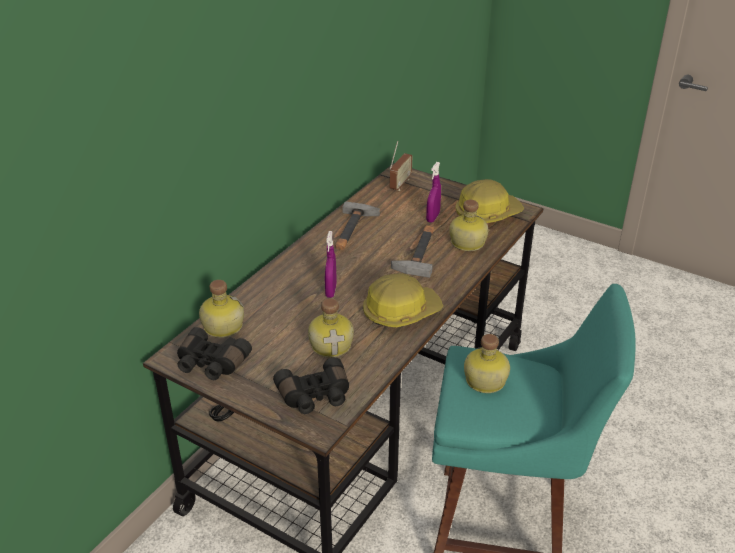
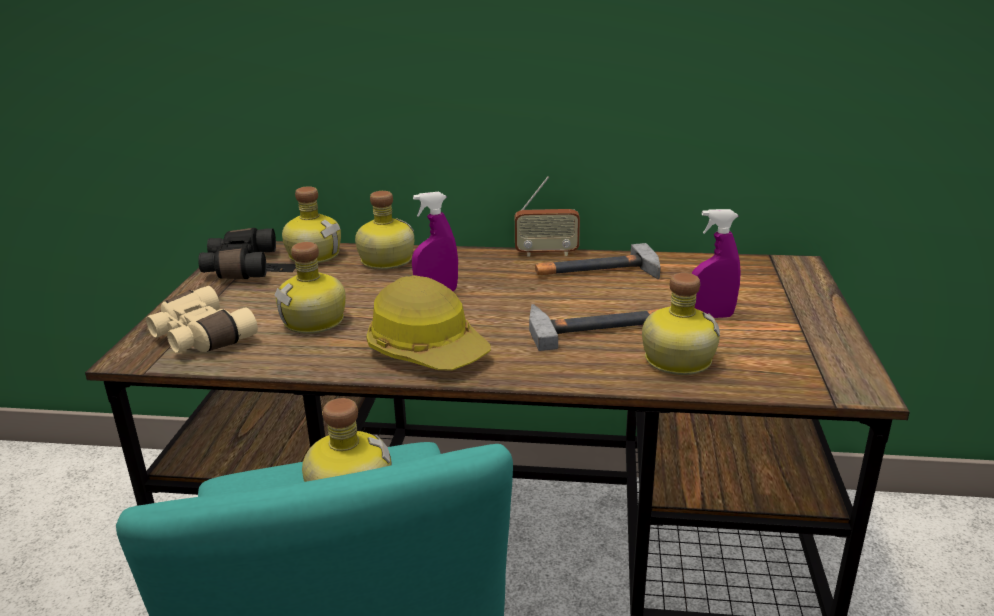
camera: 65 degrees right, 10 degrees down
(261, 299) = (384, 260): none -> bottle
(315, 396) = (199, 337): black binoculars -> beige binoculars
(400, 184) = (766, 273): radio -> radio (546, 253)
(487, 213) = (795, 357): hard hat -> none

